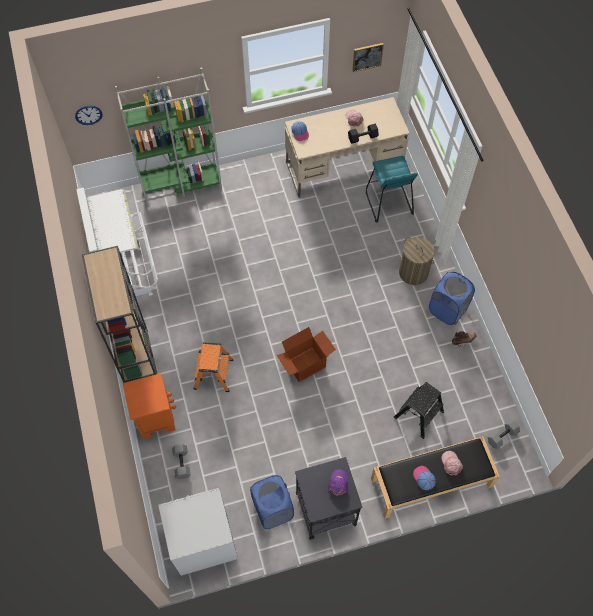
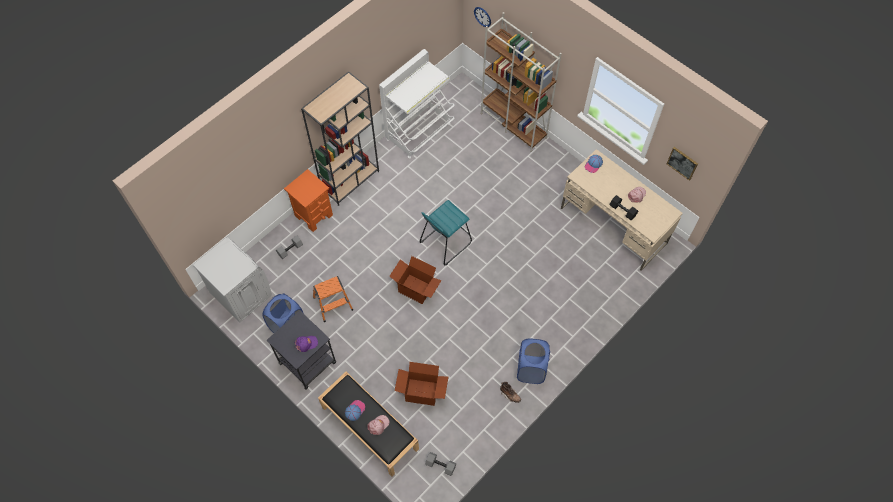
camera: 60 degrees right, 0 degrees up
(182, 186) = (513, 125): green bookcase -> brown bookcase
(213, 374) = (370, 232): orange step ladder -> orange step ladder (332, 303)
(388, 203) = (603, 275): turquoise stool -> turquoise stool (445, 242)
(413, 272) = (549, 326): laundry basket -> none
(418, 414) = (422, 391): black step ladder -> cardboard box

